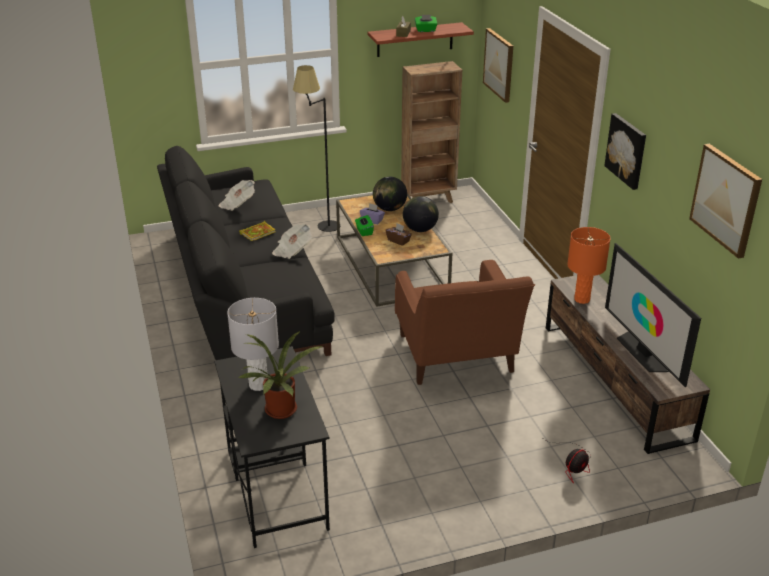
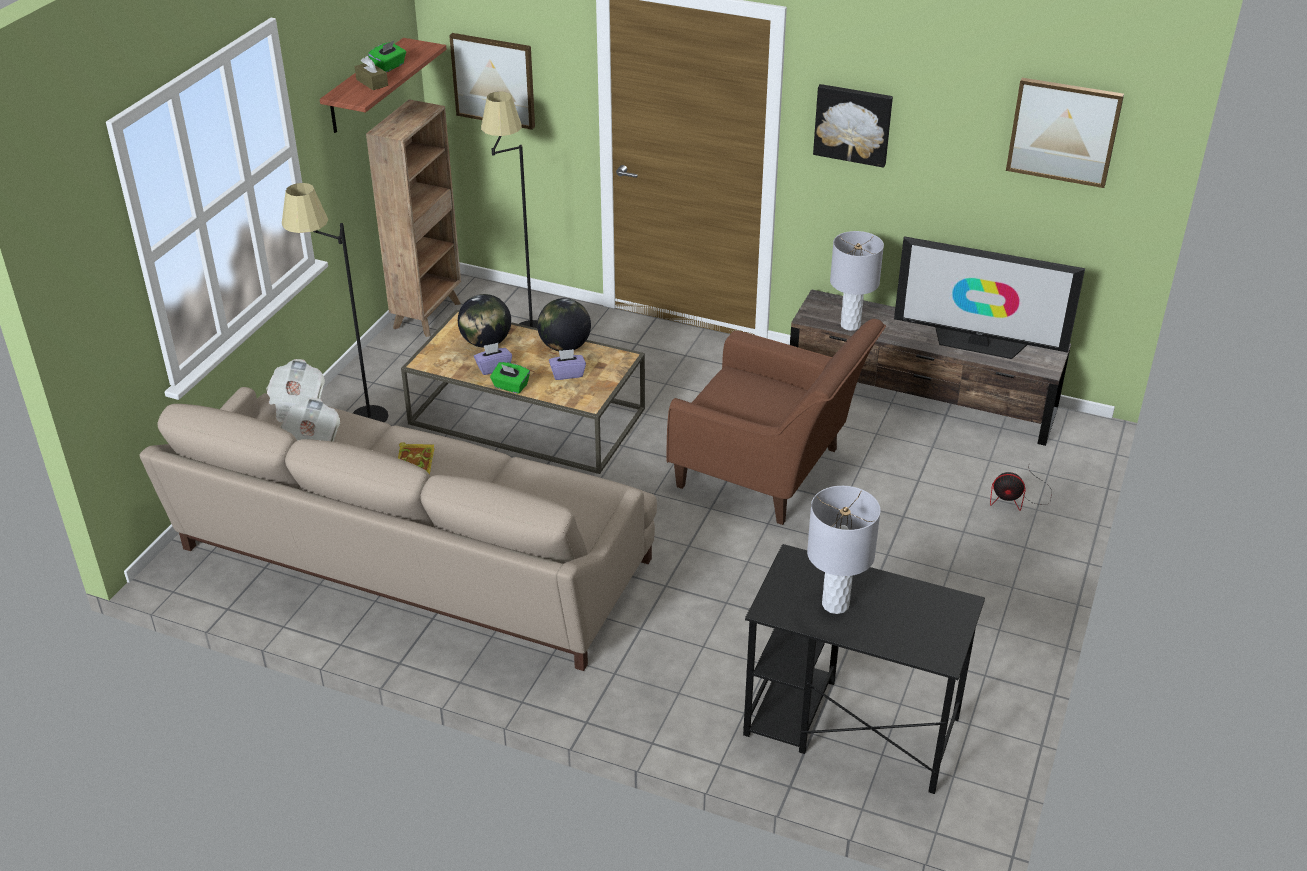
camera: 50 degrees left, 5 degrees up
(243, 288) = (412, 559): black sofa -> beige sofa
(280, 412) = (906, 611): potted plant -> none
(292, 251) = (493, 458): newspaper -> newspaper (296, 405)
(398, 241) = (567, 374): brown tissue box -> purple tissue box
(463, 225) = (521, 324): none -> black floor lamp
(573, 465) = (1017, 497): fan -> fan turned 105 degrees clockwise
(582, 299) = (850, 325): orange table lamp -> grey table lamp

